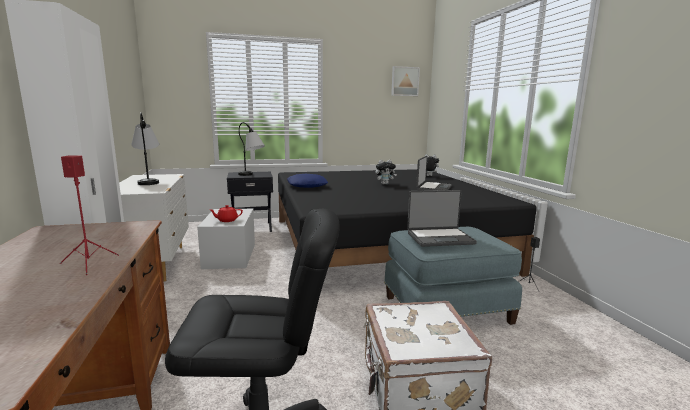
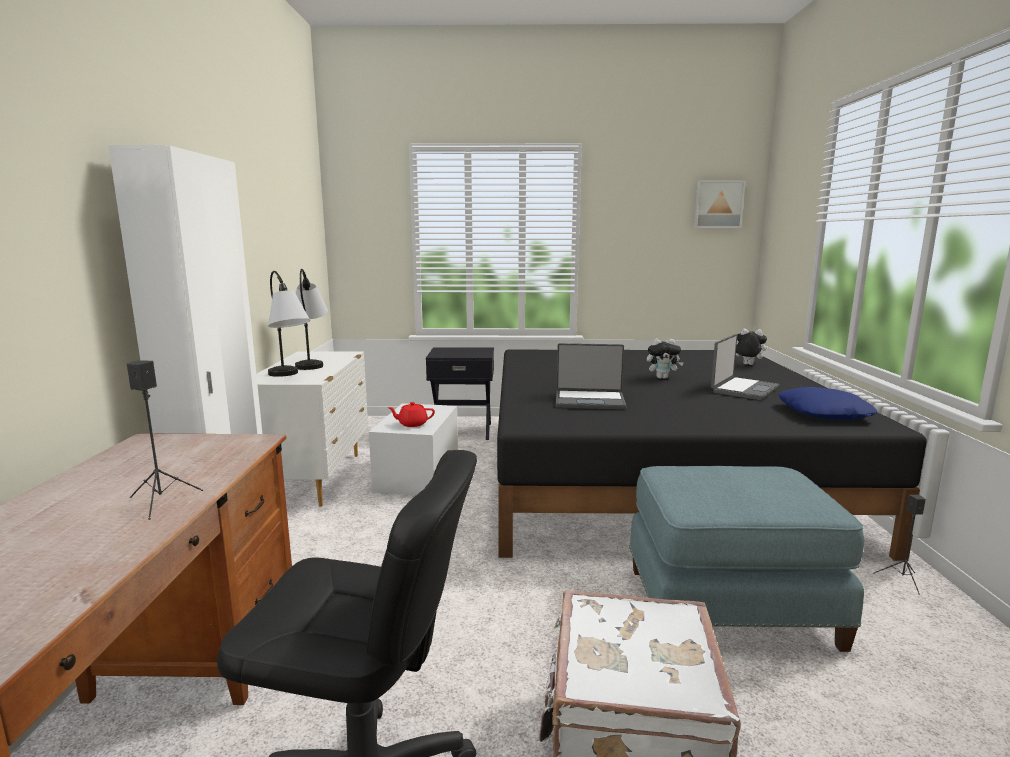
camera: 15 degrees right, 0 degrees up
(89, 263) = (162, 501): red speaker -> black speaker
(251, 175) = (462, 354): table lamp -> table lamp (289, 377)
(307, 186) = (536, 376): blue pillow -> blue pillow (824, 413)
(439, 238) = (715, 488): laptop -> laptop (589, 401)

